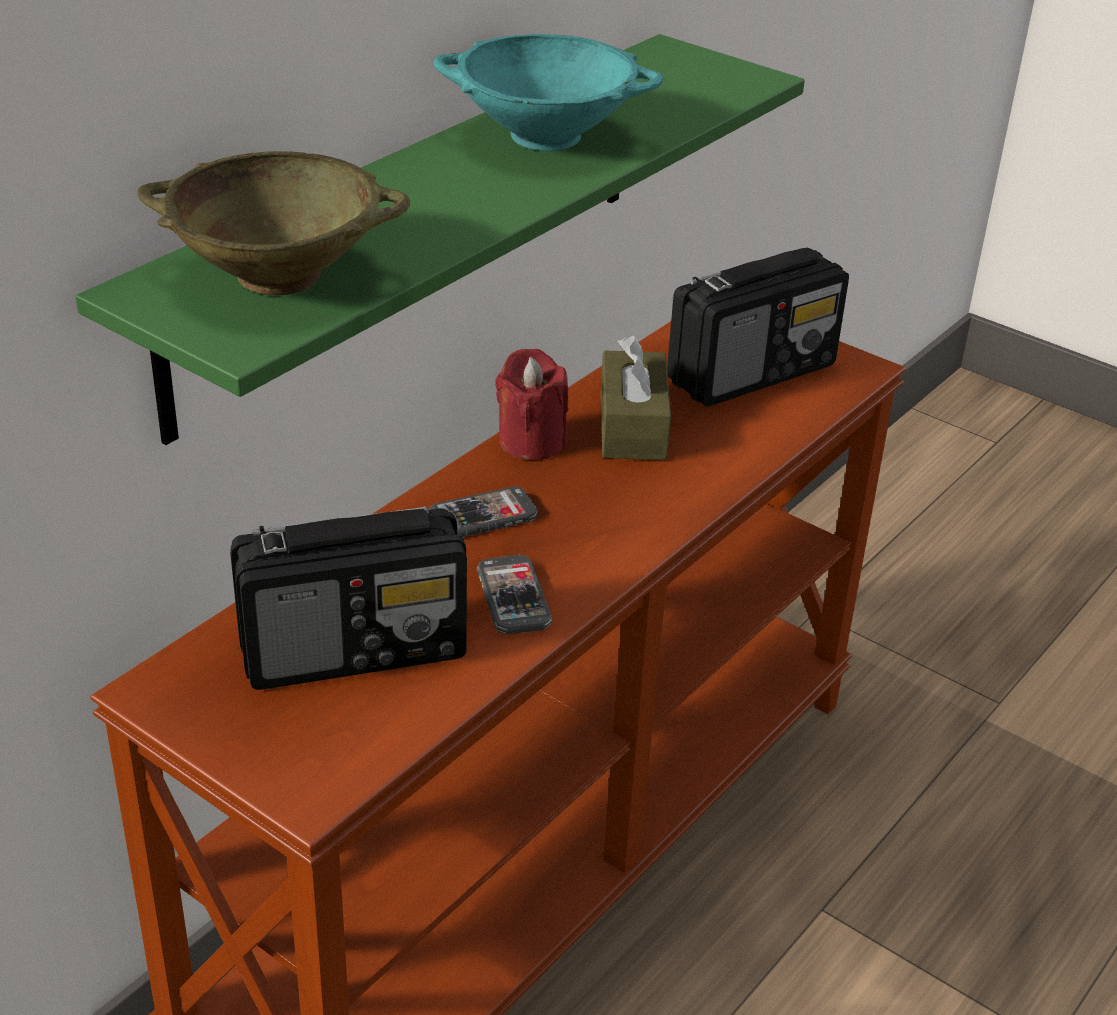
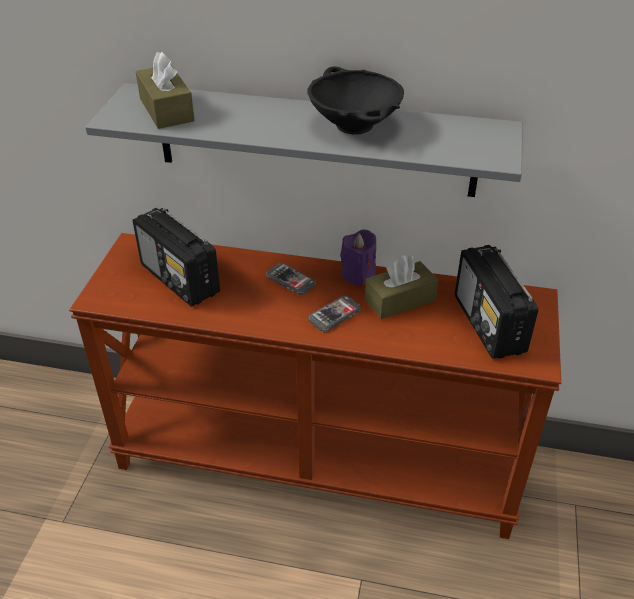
camera: 65 degrees right, 5 degrees up
(278, 275) = (166, 110): beige bowl -> brown tissue box
(416, 226) = (315, 140): green shelf -> grey shelf
(513, 597) = (241, 307): phone -> phone (334, 315)
(531, 442) = (358, 274): red candle -> purple candle
(546, 137) = (354, 126): turquoise bowl -> black bowl
(753, 373) = (489, 325): radio -> radio turned 45 degrees clockwise

